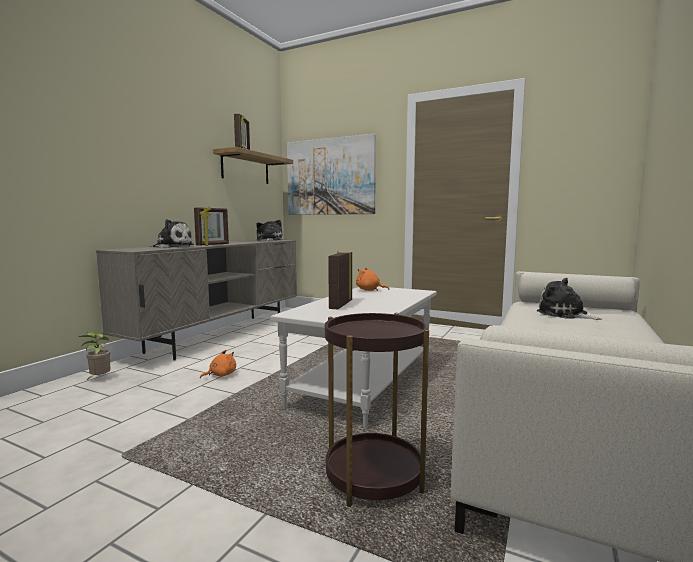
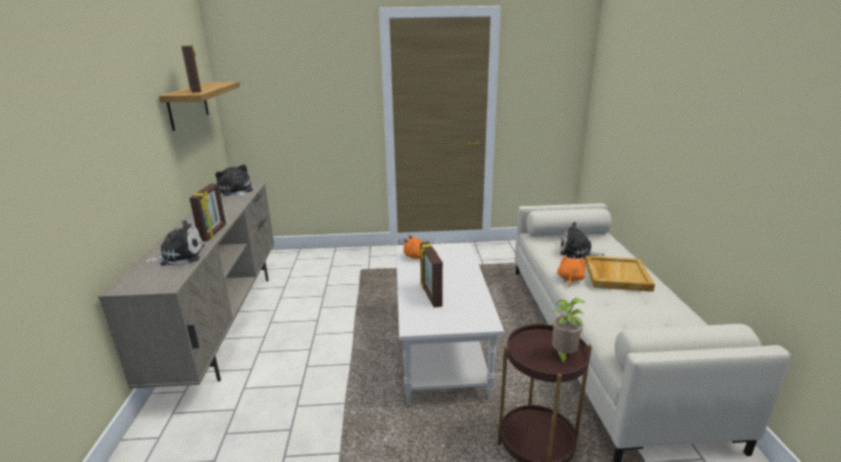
camera: 30 degrees left, 15 degrees up
(99, 379) = (164, 443): potted plant -> potted plant (563, 355)
(221, 375) = (300, 384): orange plush toy -> orange plush toy (570, 279)
(330, 177) = (287, 99): picture -> none
(592, 330) = (616, 275): none -> beige tray

